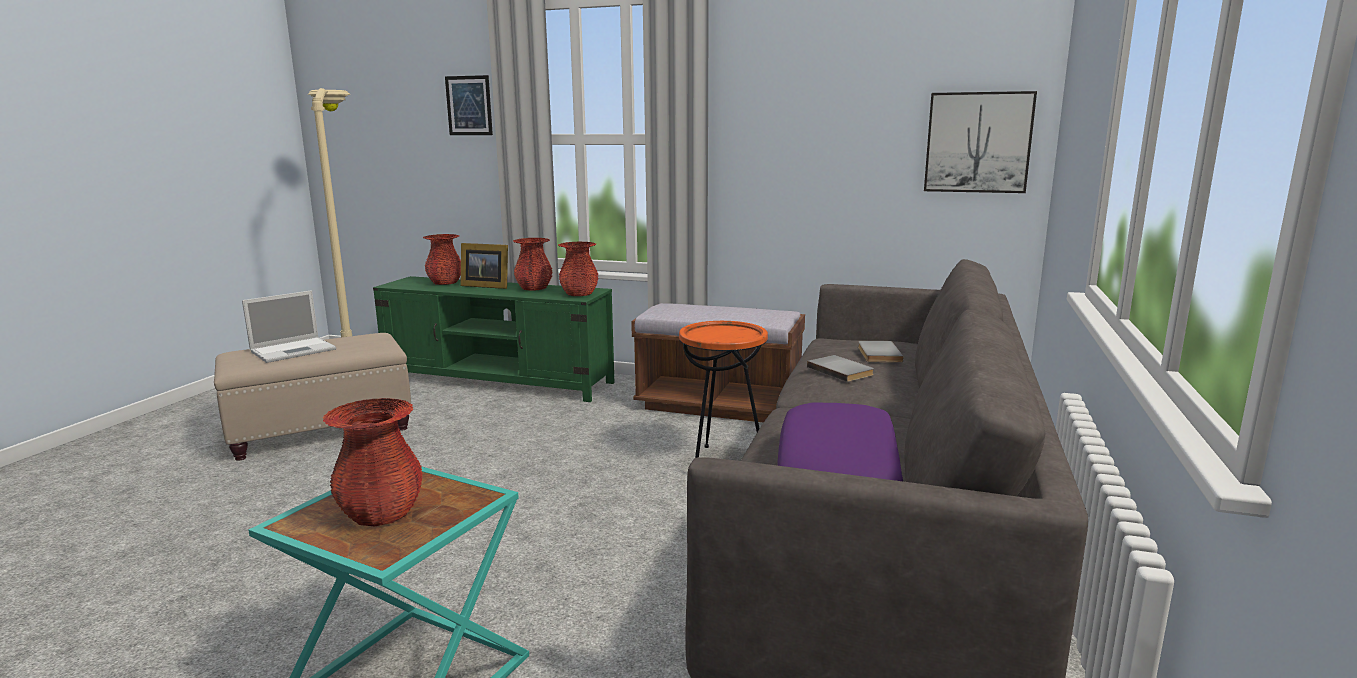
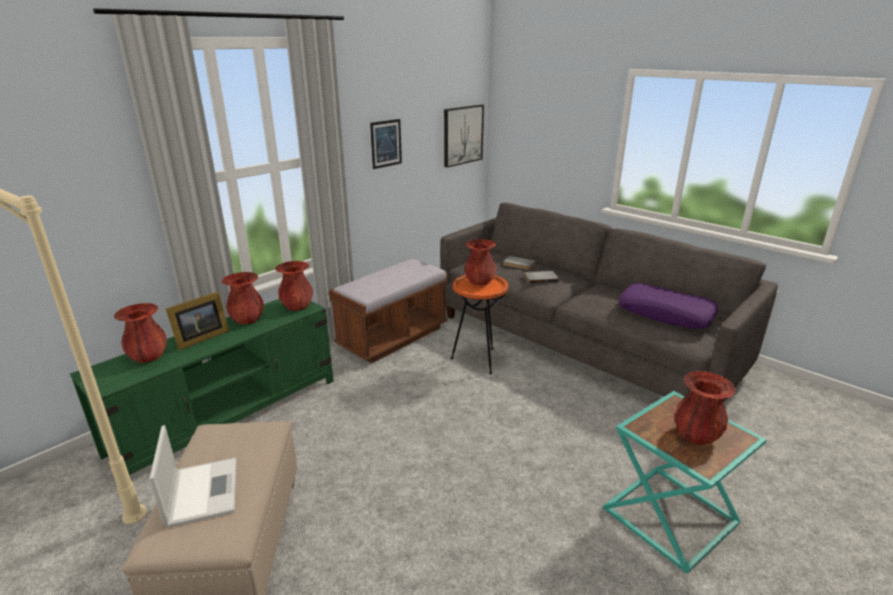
camera: 65 degrees left, 10 degrees up
(469, 105) = (92, 160): picture -> picture (386, 143)
(731, 331) = (480, 281): none -> red vase

